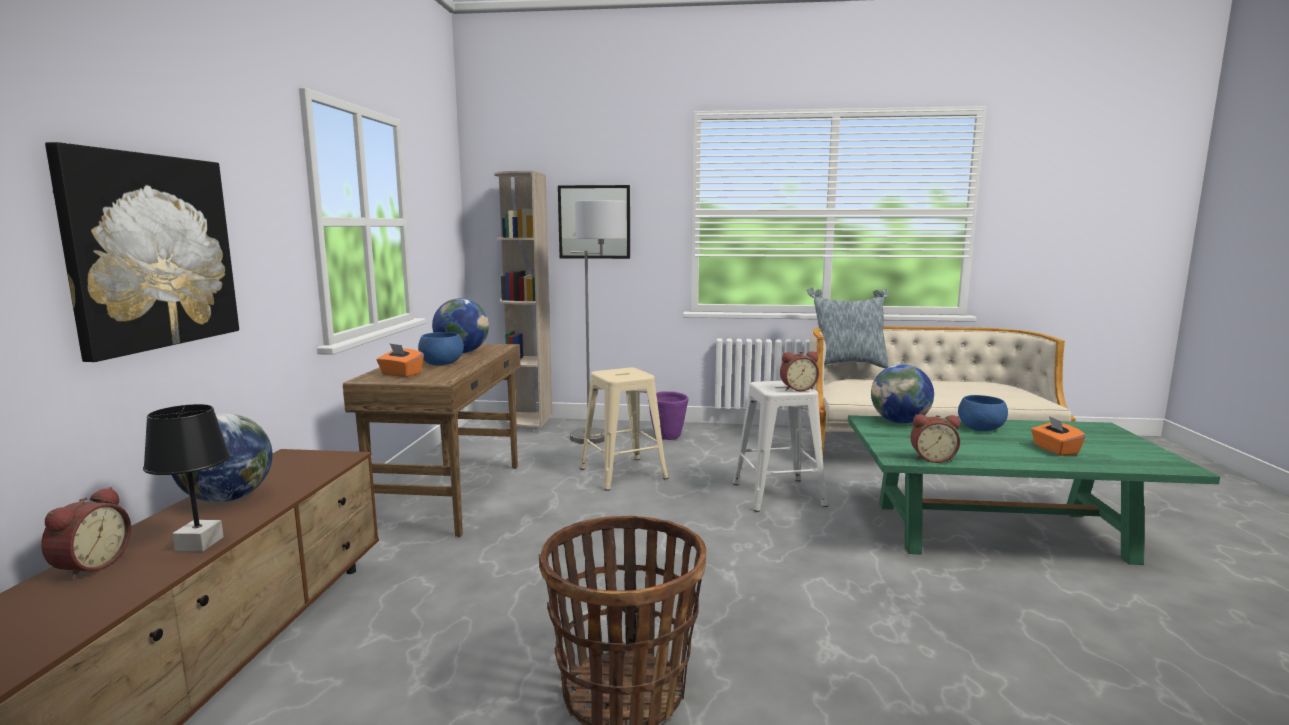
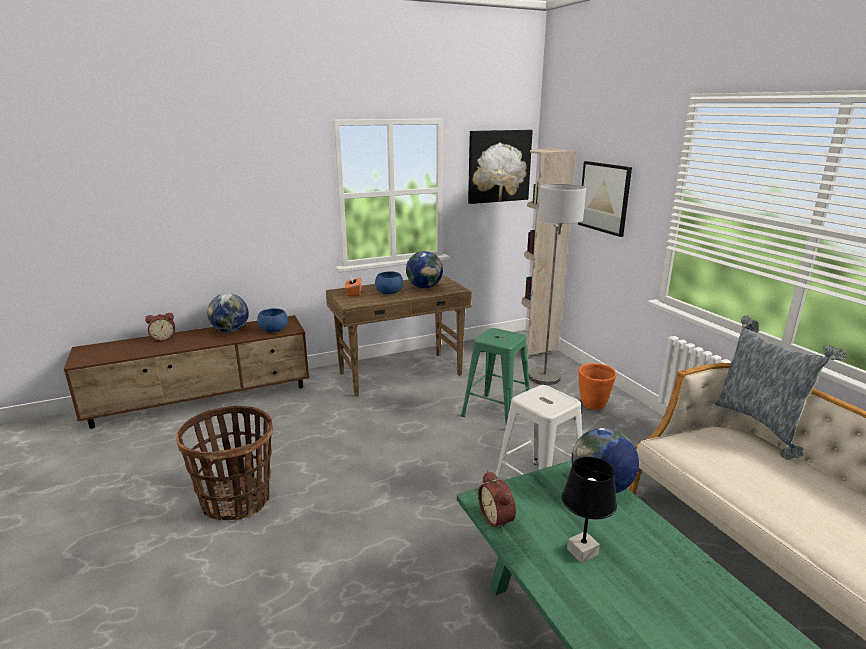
camera: 60 degrees right, 10 degrees up
(151, 251) = (216, 218): picture -> picture (498, 166)
(199, 543) = (187, 345): black table lamp -> black table lamp (582, 551)
(623, 473) = (497, 412): beige stool -> green stool
(668, 437) = (593, 405): purple planter -> orange planter
(797, 389) = (545, 407): alarm clock -> none
(980, 428) = (646, 543): blue bowl -> blue bowl (274, 330)
(1054, 450) = (621, 606): orange tissue box -> none

